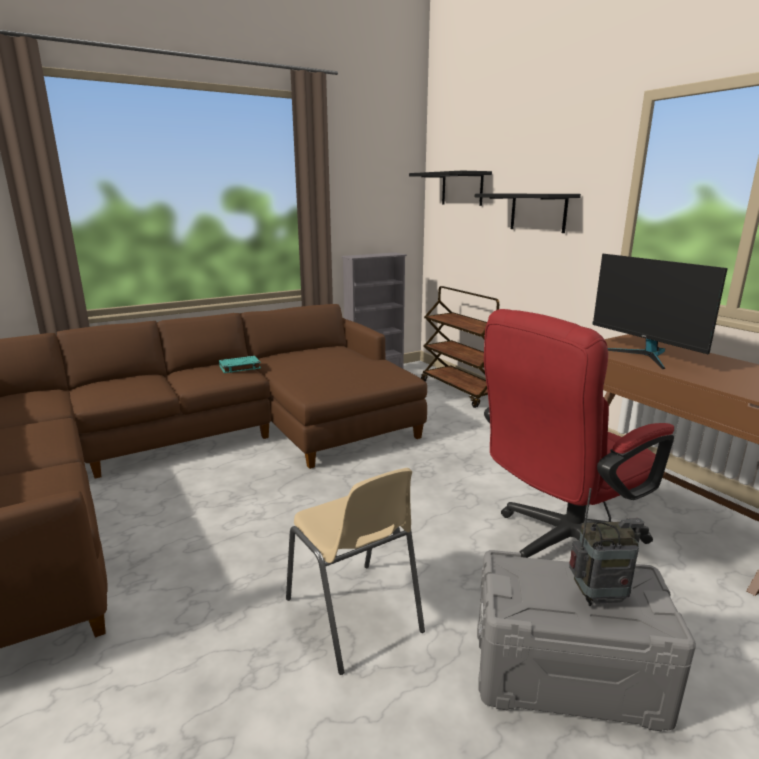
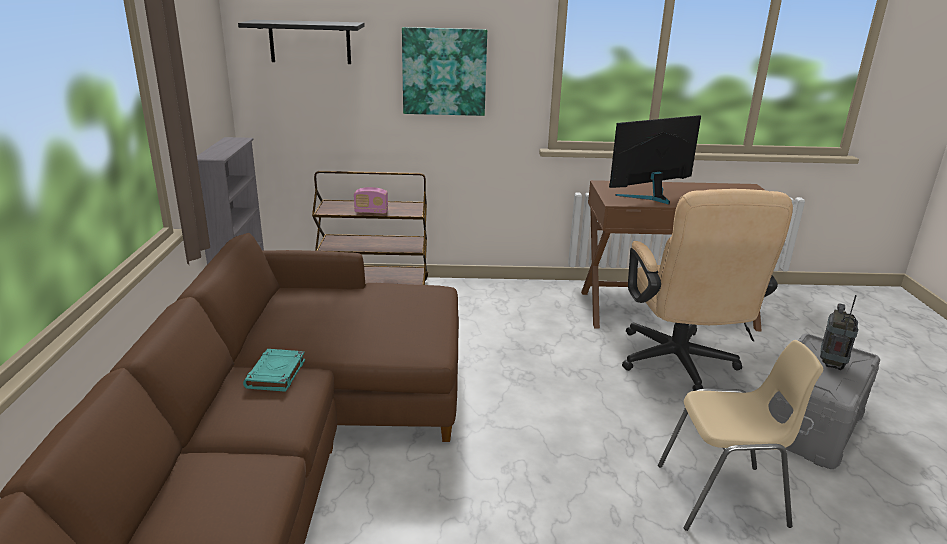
camera: 60 degrees left, 5 degrees up
(457, 323) = (371, 212): none -> radio
(538, 212) = (444, 72): black shelf -> picture
(560, 546) = (679, 366): red office chair -> beige office chair
(644, 355) = (651, 197): monitor -> monitor turned 150 degrees clockwise

